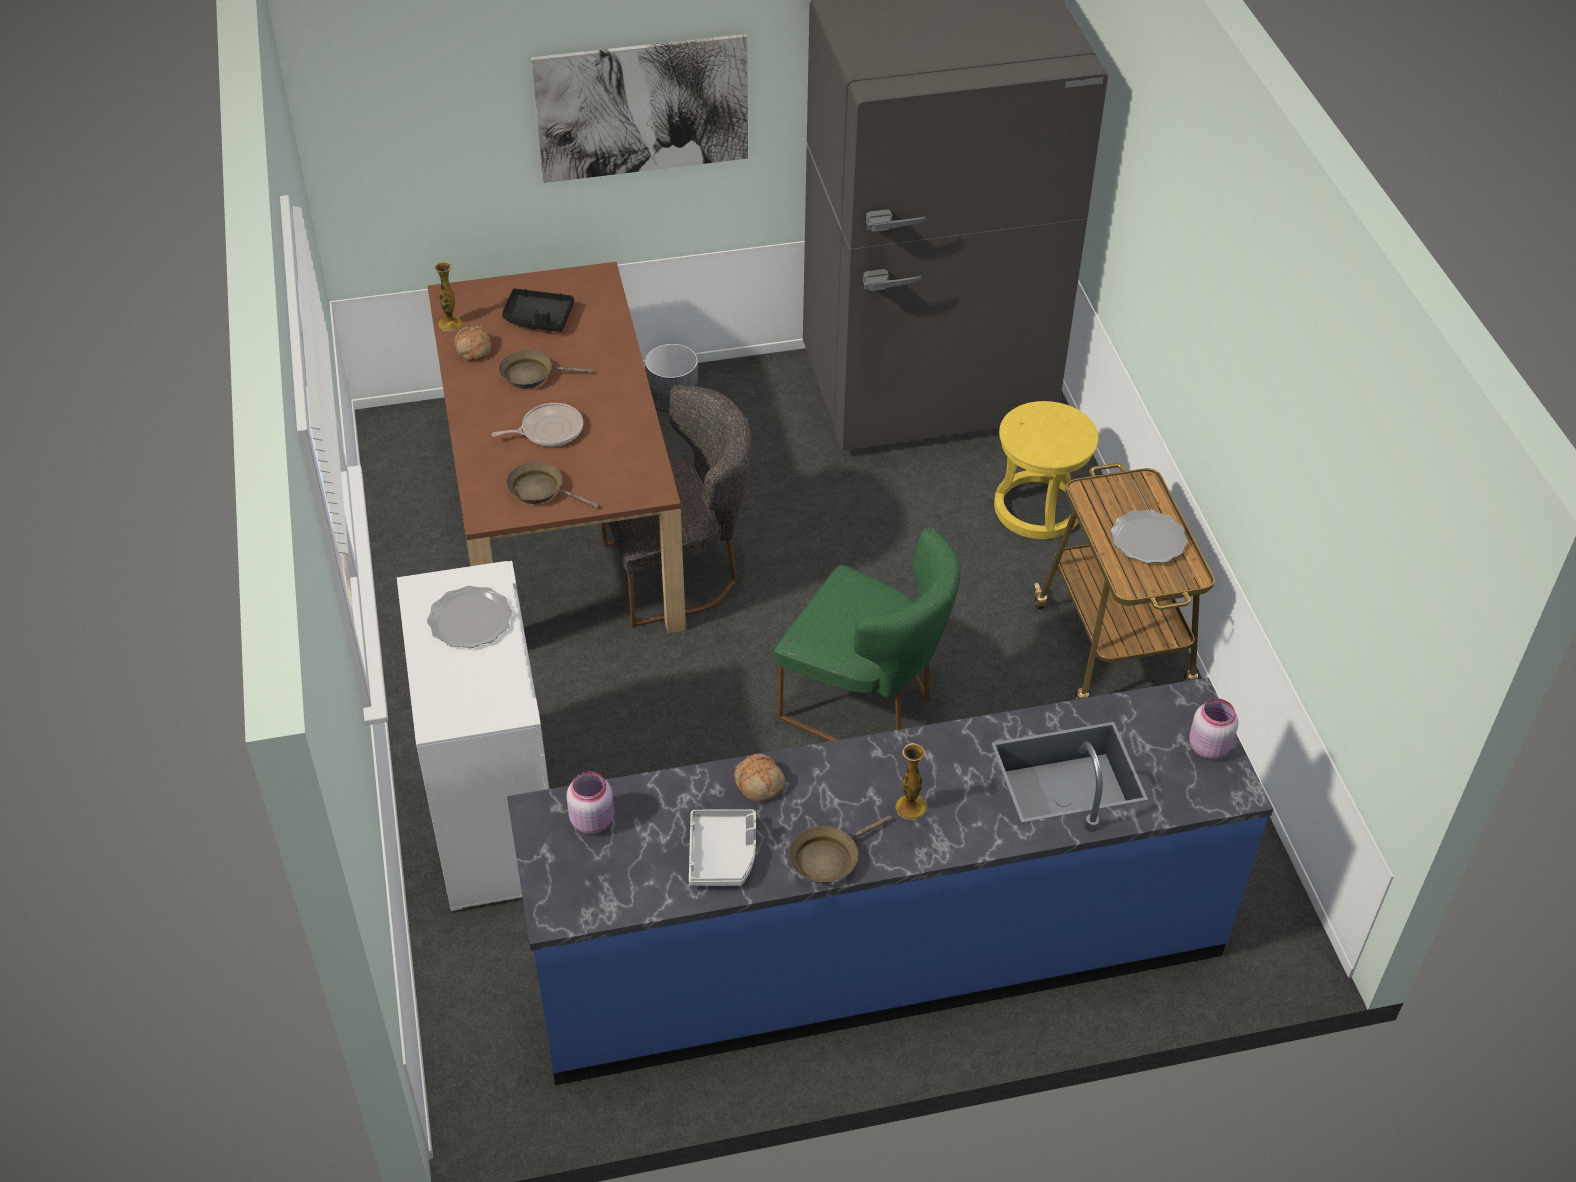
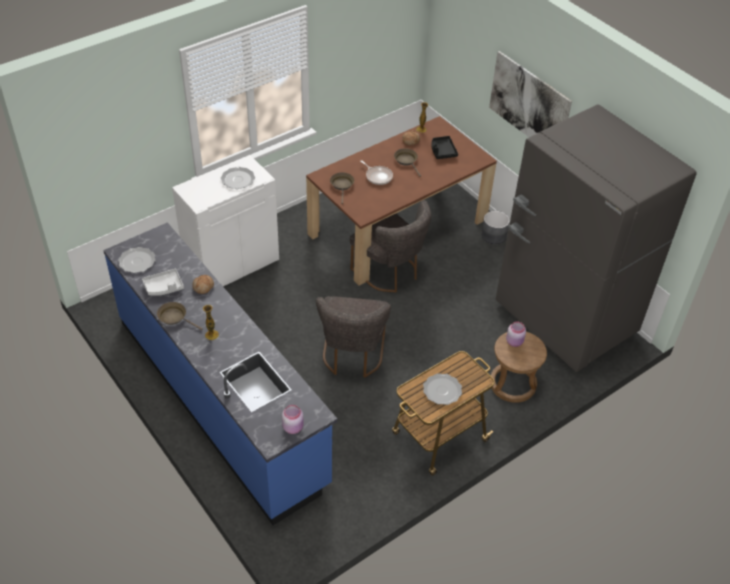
camera: 65 degrees right, 0 degrees up
(593, 820) = (165, 247): pink jar -> pink jar (515, 342)
(609, 885) = (137, 261): none -> plate
(867, 702) = (352, 356): green chair -> grey chair
(1038, 508) = (513, 384): yellow stool -> brown stool

